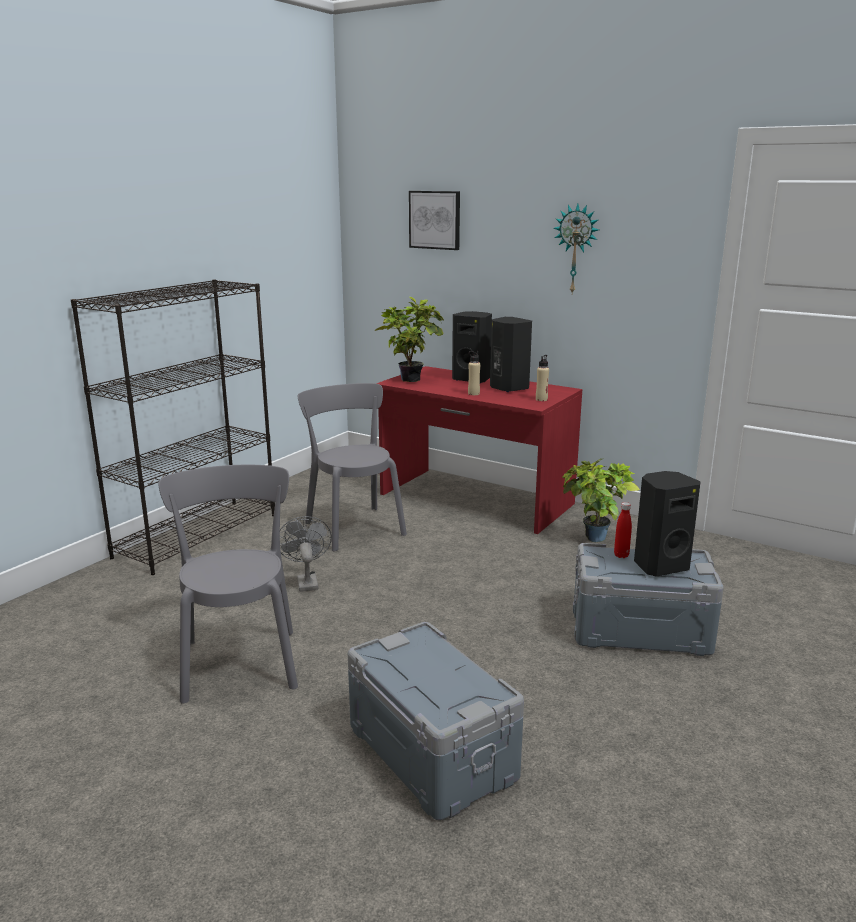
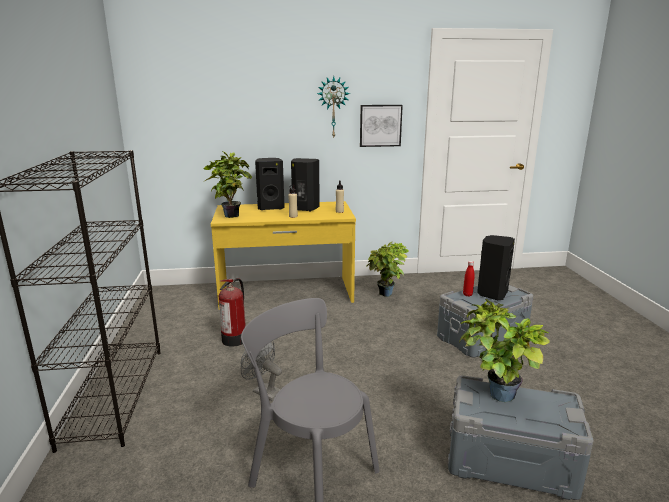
camera: 40 degrees left, 0 degrees up
(353, 526) = (235, 339): grey chair -> fire extinguisher
(425, 654) = (494, 396): none -> potted plant
(435, 220) = (215, 91): picture -> picture (380, 125)
(475, 499) = (286, 293): red desk -> yellow desk

